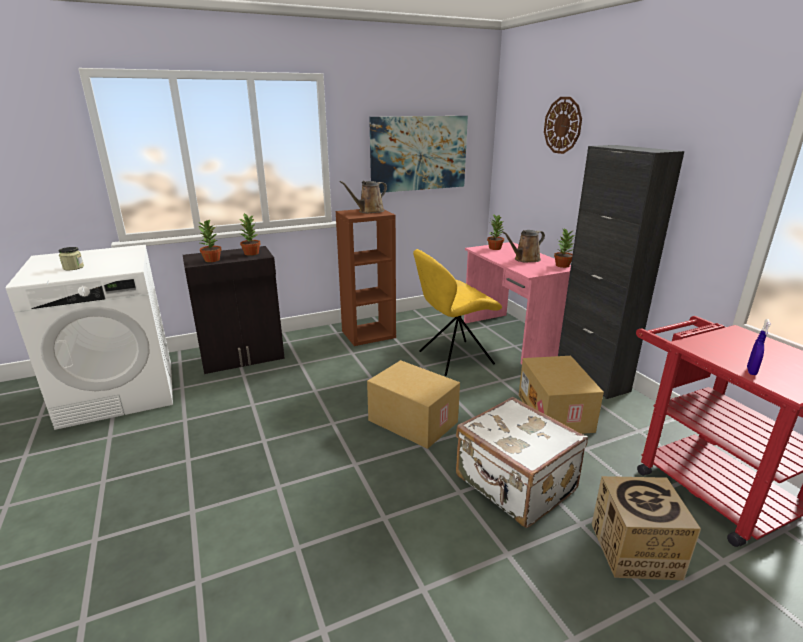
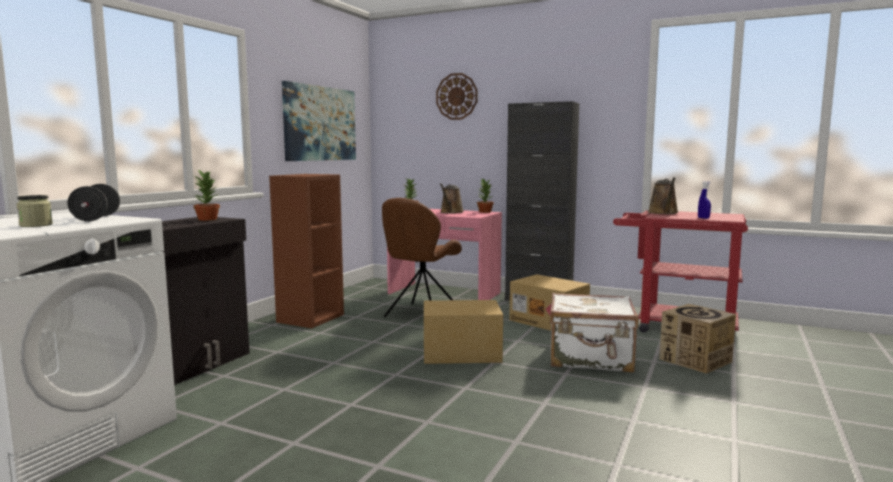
camera: 40 degrees left, 15 degrees down
(121, 262) = (96, 218): none -> black dumbbell
(211, 260) = (173, 225): potted plant -> none
(369, 211) = (306, 174): brown watering can -> brown watering can (663, 213)
(453, 358) = (421, 314): yellow chair -> brown chair

